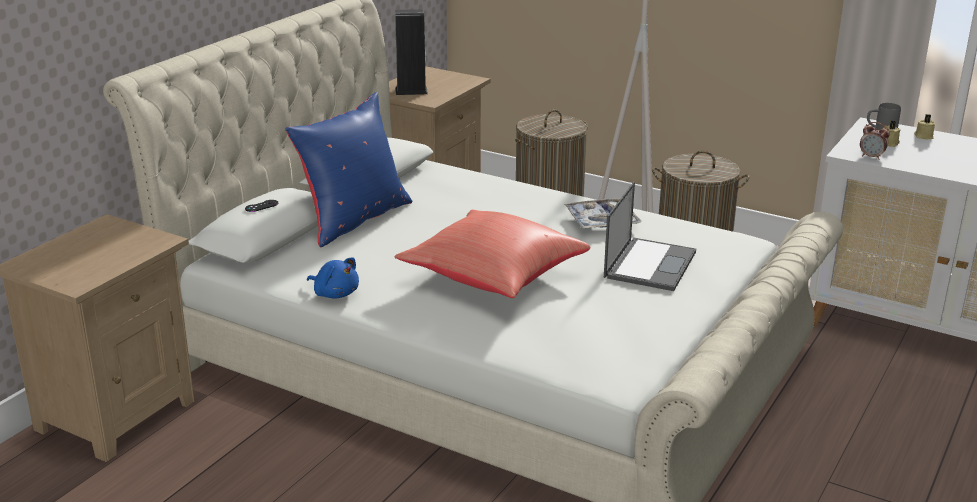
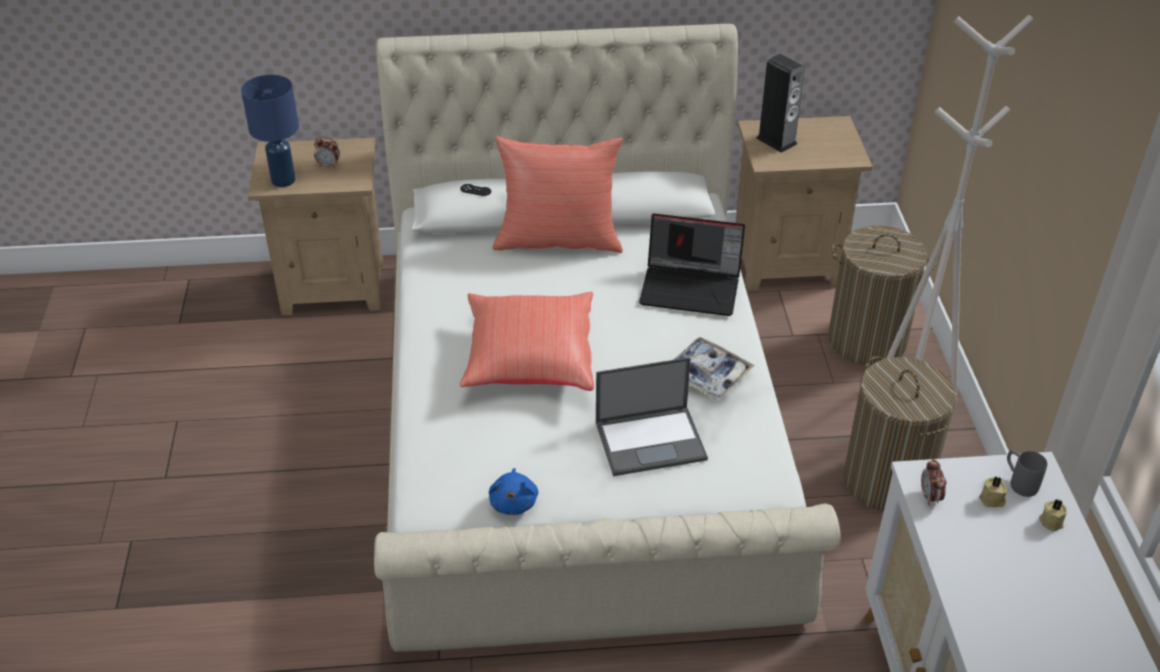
camera: 55 degrees right, 15 degrees up
(85, 272) = (283, 180): none -> blue table lamp
(108, 245) = (328, 165): none -> alarm clock
(335, 293) = (428, 295): blue plush toy -> blue plush toy (514, 502)
(354, 219) = (558, 240): blue pillow -> red pillow
(494, 193) = (692, 287): none -> laptop

